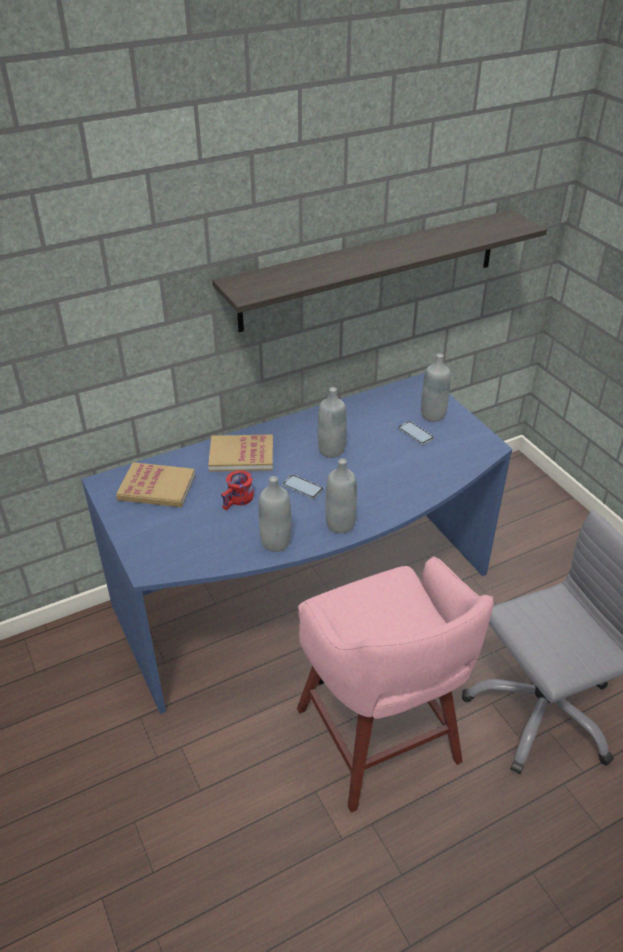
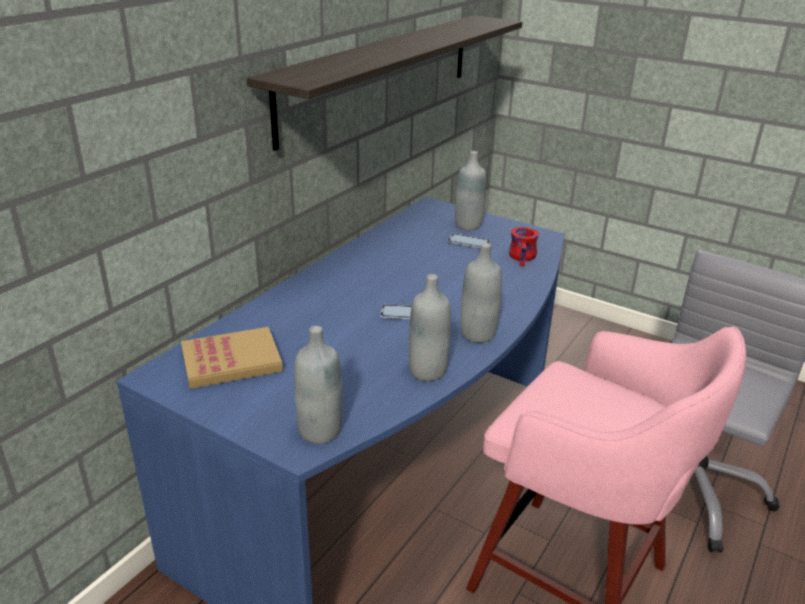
camera: 30 degrees left, 10 degrees down
(239, 500) = (345, 344): red mug -> red mug (524, 257)
(241, 455) = (307, 303): book -> none
(331, 450) = (401, 275): grey bottle -> grey bottle (320, 431)

